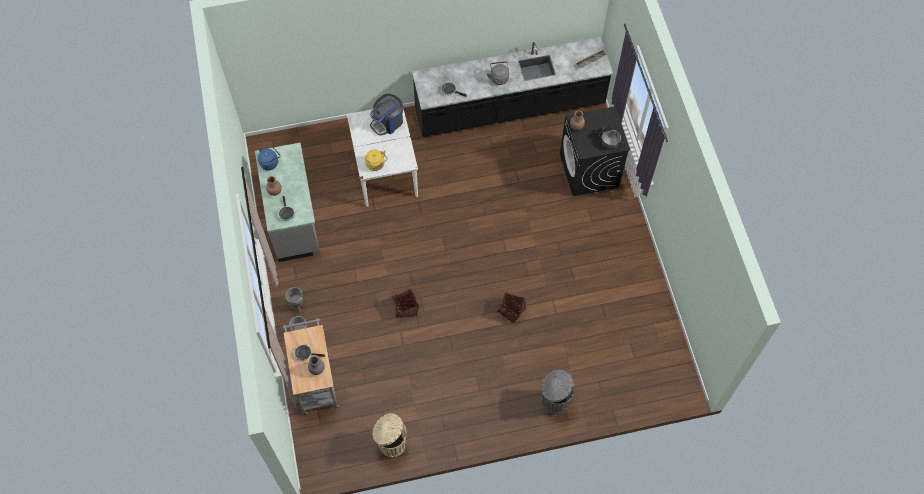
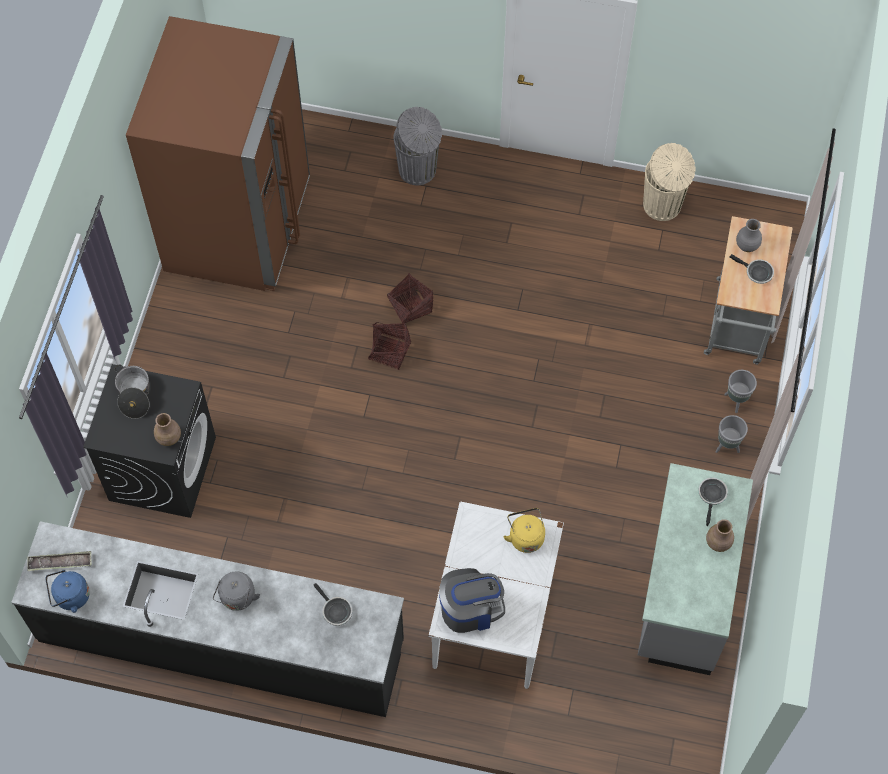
camera: 155 degrees left, 0 degrees up
(270, 162) = (708, 600): blue kettle -> blue kettle (70, 597)
(406, 308) = (563, 373): basket -> basket (389, 351)
(637, 317) = (238, 226): none -> brown fridge

